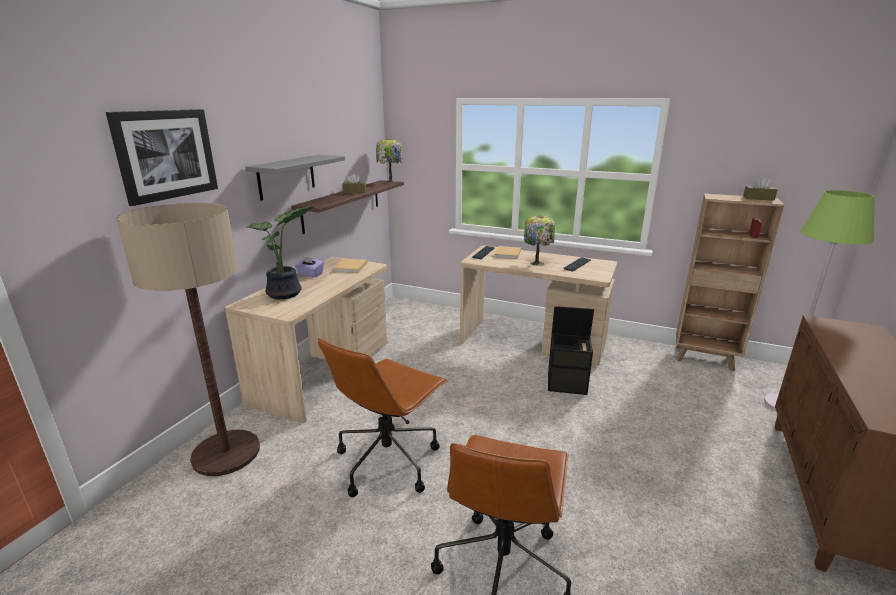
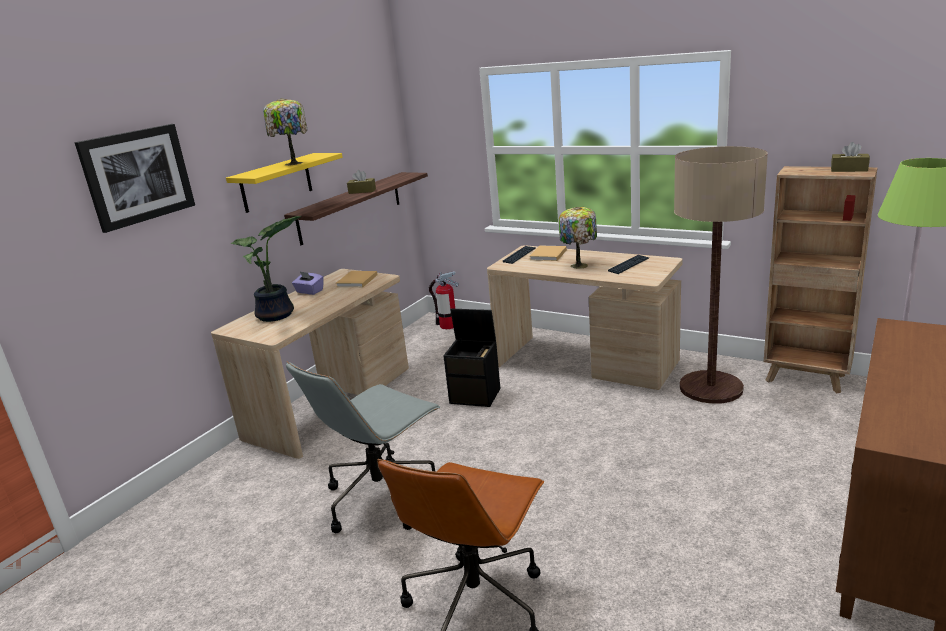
camera: 10 degrees right, 0 degrees up
(226, 453) = (215, 489): floor lamp -> floor lamp (711, 388)
(287, 176) = (276, 182): grey shelf -> yellow shelf
(388, 460) = (382, 497): brown office chair -> grey office chair
(390, 182) = (410, 174): table lamp -> table lamp (293, 164)
(411, 308) = (448, 325): none -> fire extinguisher
(567, 383) = (614, 412): black storage box -> black storage box (476, 395)

